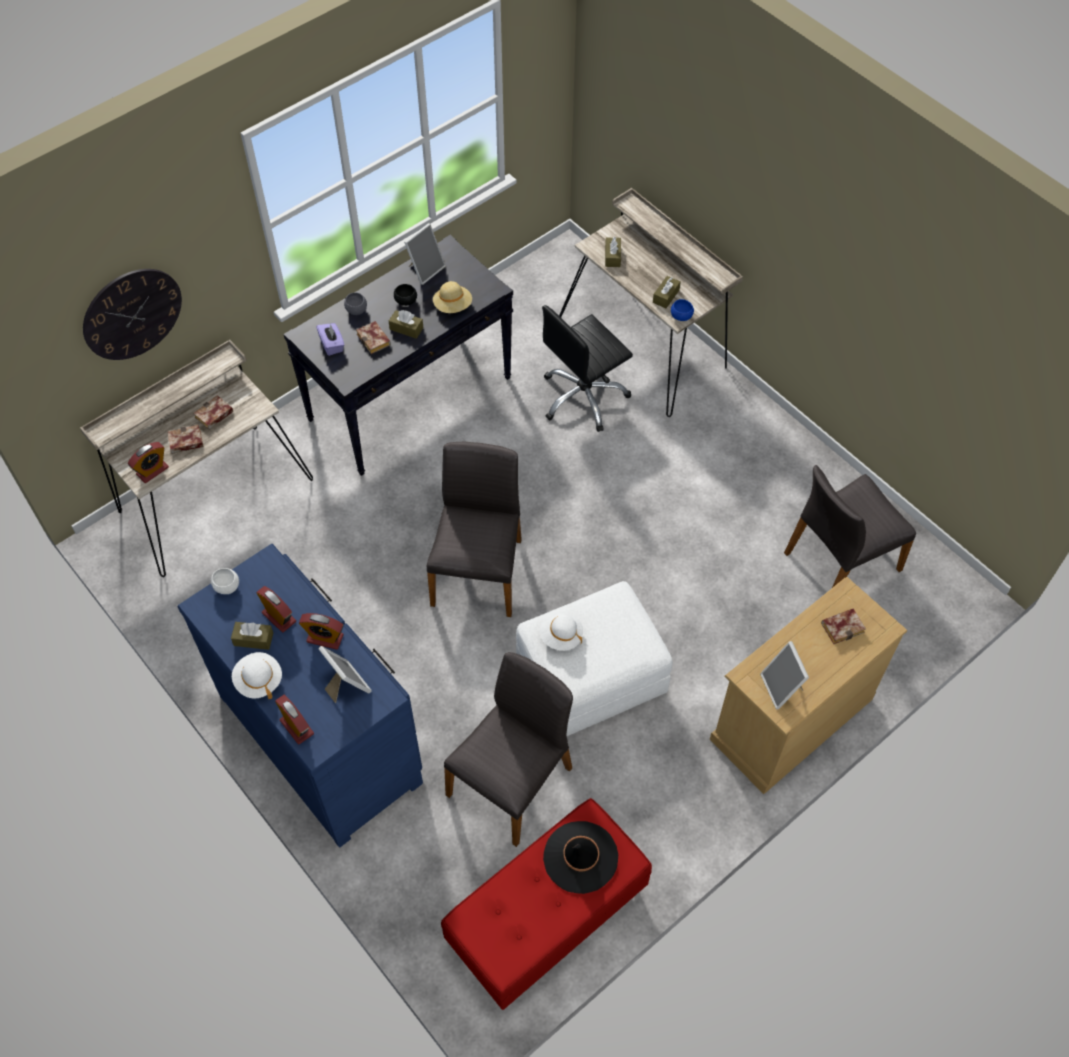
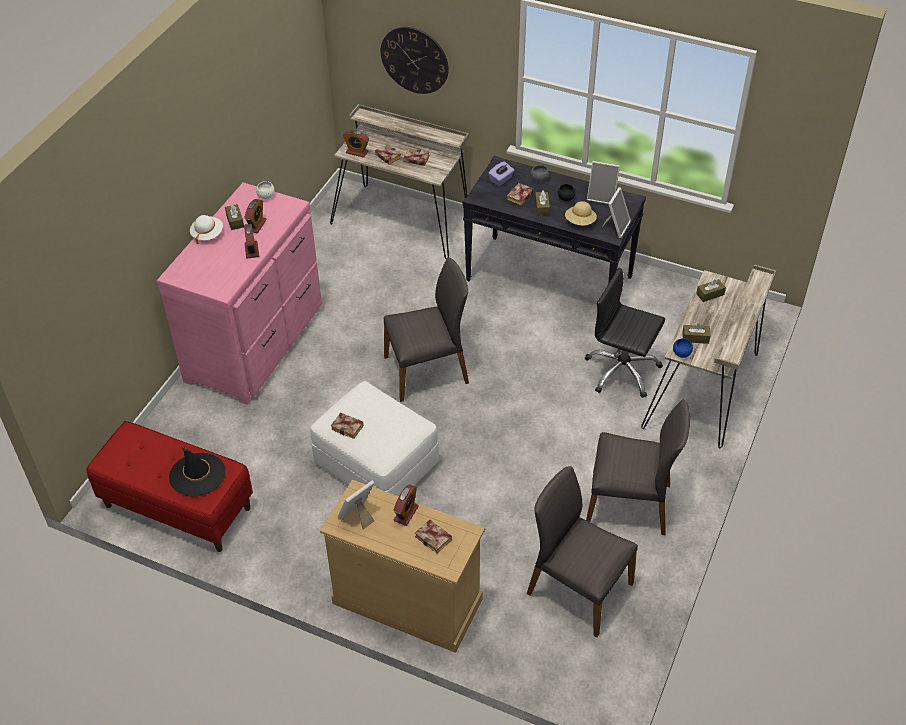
camera: 65 degrees right, 10 degrees down
(297, 727) = (183, 262): alarm clock -> alarm clock (406, 513)
(322, 736) = (257, 342): blue dresser -> pink dresser
(346, 685) = (223, 272): picture frame -> picture frame (616, 227)
(512, 781) = (271, 450): grey chair -> grey chair (629, 503)
(561, 636) = (364, 403): white hat -> none
(589, 666) = (349, 427): none -> book

